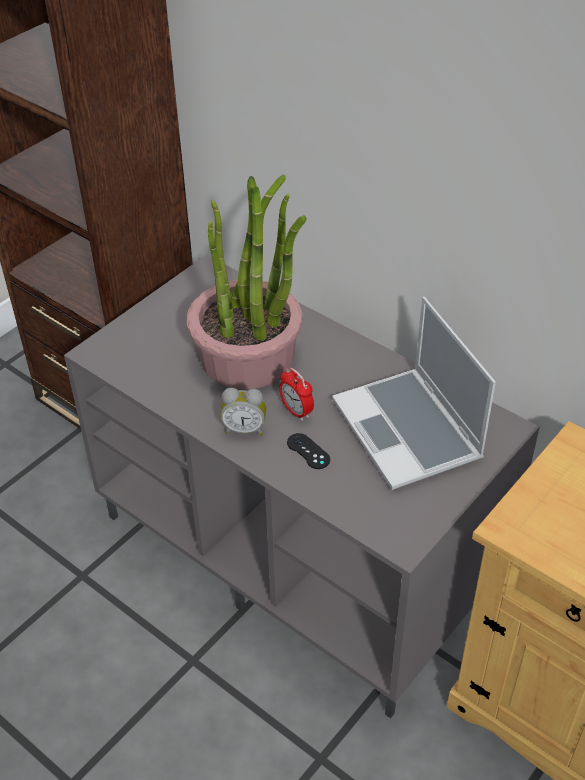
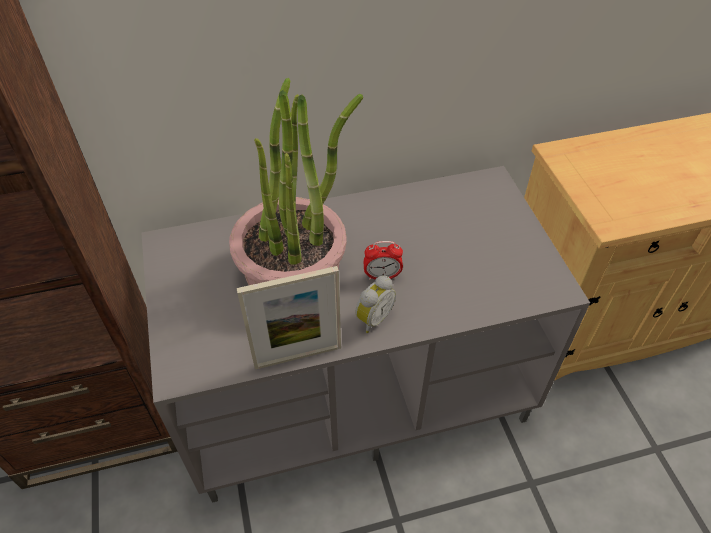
camera: 55 degrees left, 5 degrees up
(166, 405) = (298, 356): none -> picture frame
(308, 451) = (430, 292): black game controller -> none
(409, 431) = (456, 227): laptop -> none

